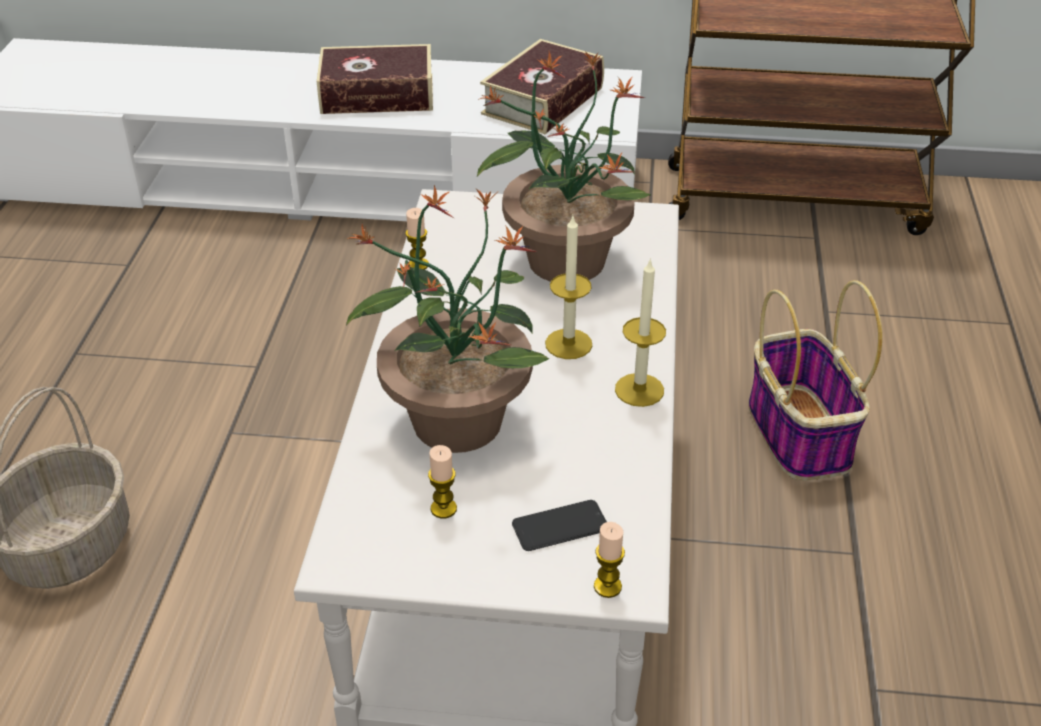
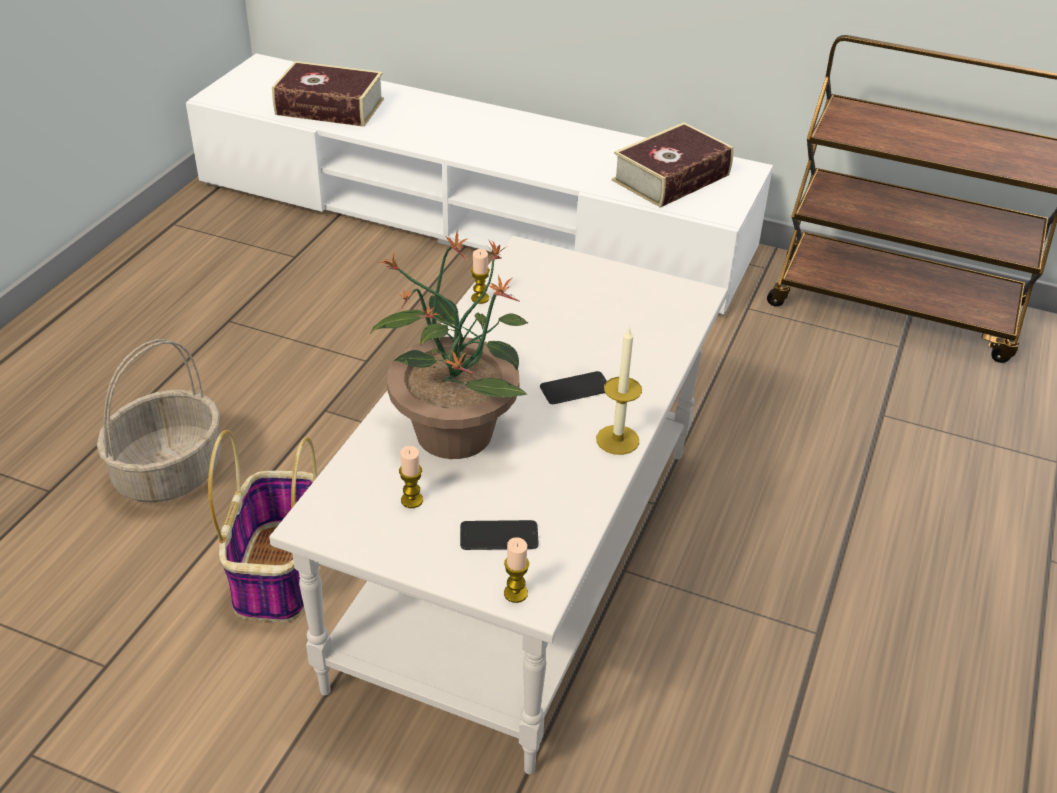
camera: 15 degrees right, 0 degrees up
(377, 94) = (530, 148): book -> book (330, 107)
(565, 260) = (605, 317): potted plant -> none
(568, 344) = (575, 389): candle -> phone
(797, 432) = (808, 516): basket -> basket (279, 570)

